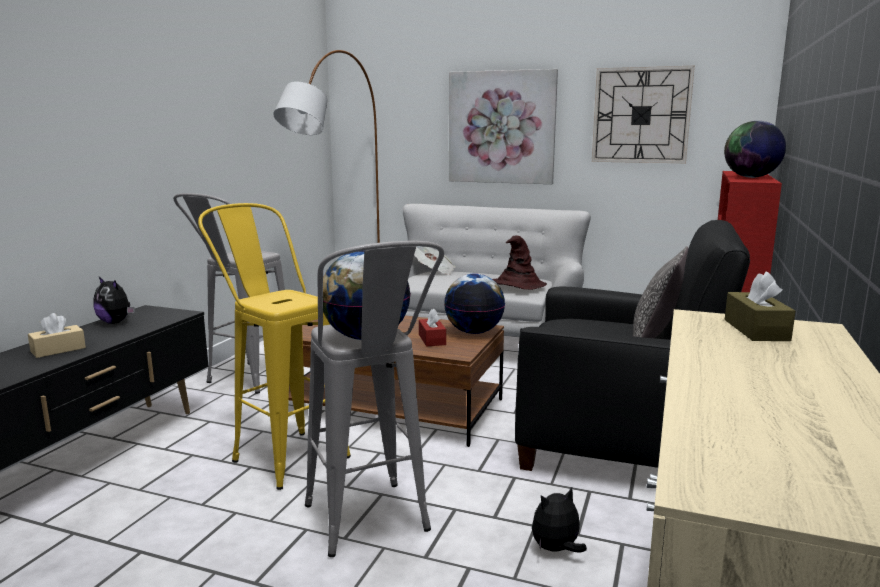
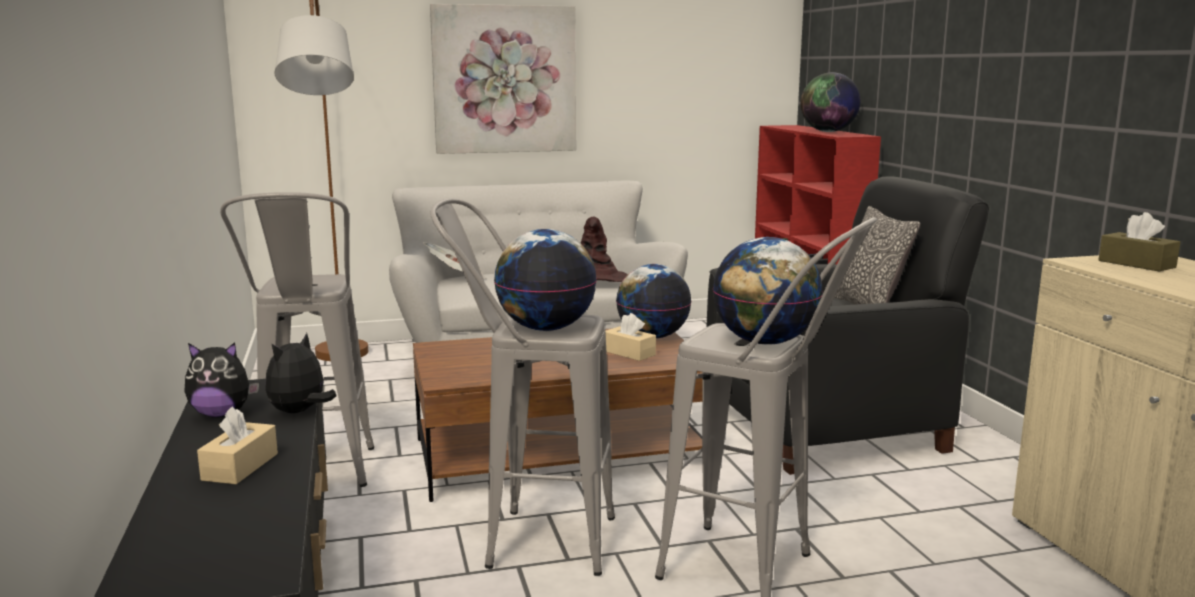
camera: 35 degrees left, 0 degrees up
(275, 302) = (546, 328): none -> globe
(281, 454) = (529, 540): yellow stool -> grey stool
(432, 339) = (629, 353): red tissue box -> beige tissue box
(556, 550) = (926, 529): plush toy -> plush toy (300, 412)
(641, 115) = (671, 64): wall clock -> none

